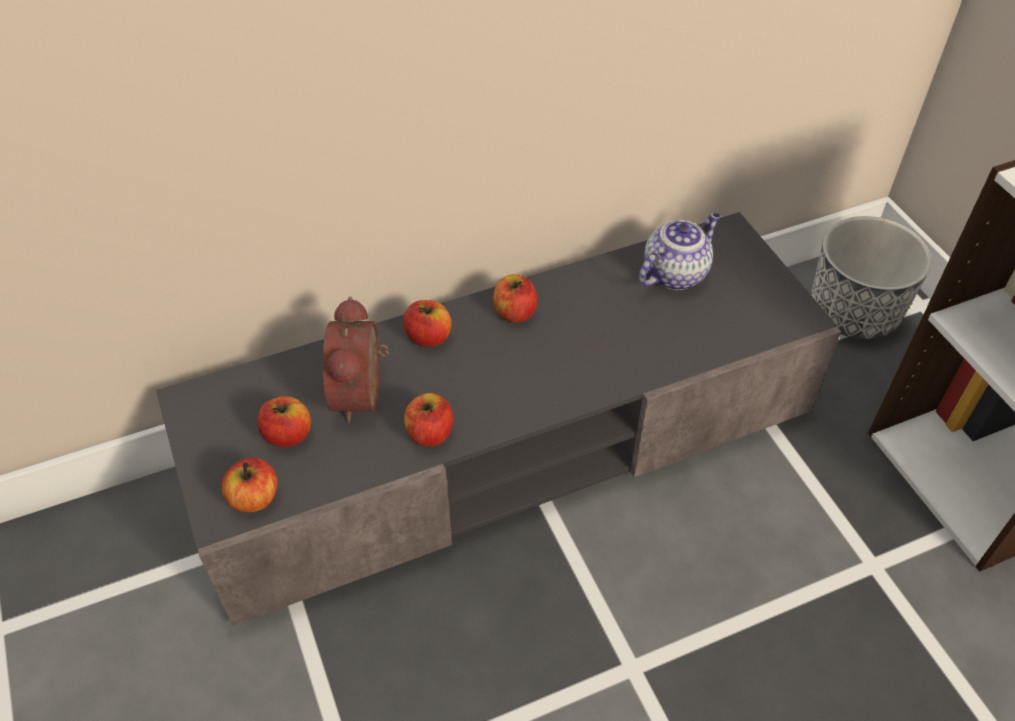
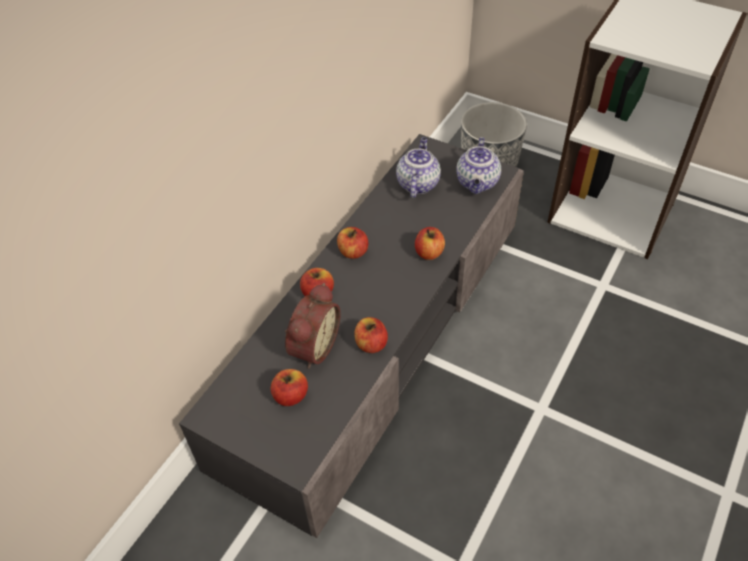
camera: 35 degrees left, 0 degrees up
(254, 498) = (307, 442): apple -> apple (429, 253)
(363, 394) = (312, 346): alarm clock -> alarm clock turned 120 degrees counterclockwise
(757, 314) = (477, 183): none -> teapot

